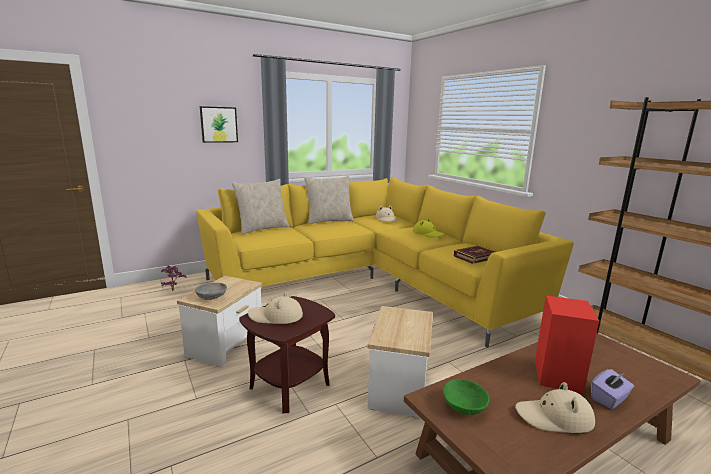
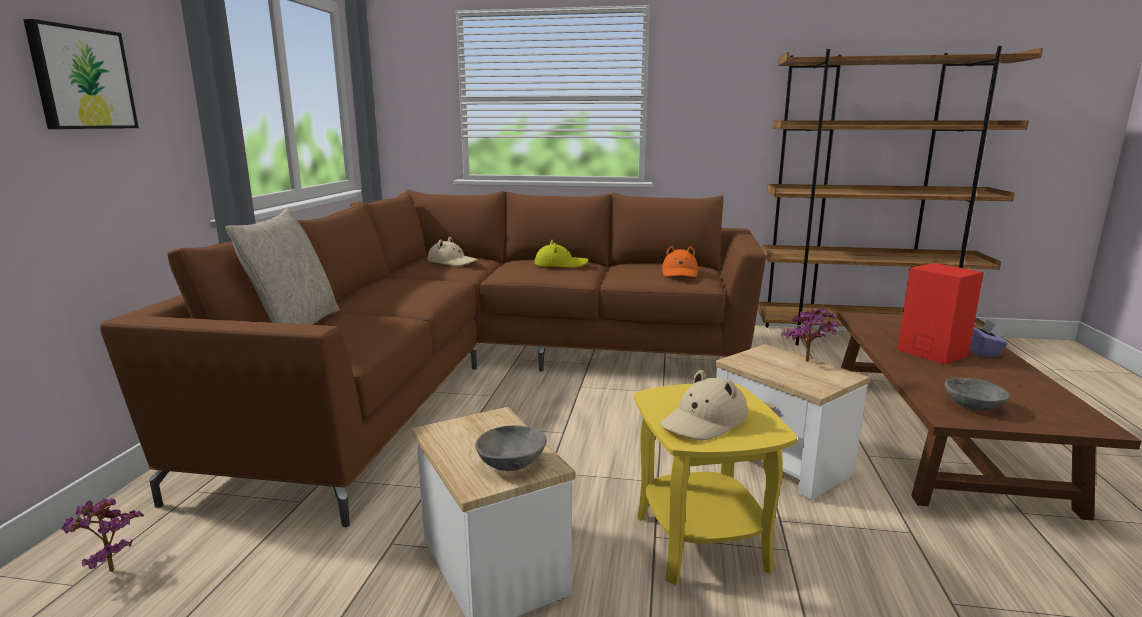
camera: 50 degrees left, 0 degrees up
(289, 385) = (700, 541): brown side table -> yellow side table
(329, 221) = (374, 285): beige pillow -> none
(371, 281) = (485, 372): yellow sofa -> brown sofa
(421, 329) = (808, 363): none -> potted plant
(464, 406) = (972, 406): green bowl -> grey bowl
(475, 257) = (680, 273): book -> orange hat
(554, 417) = (1005, 379): beige hat -> none

